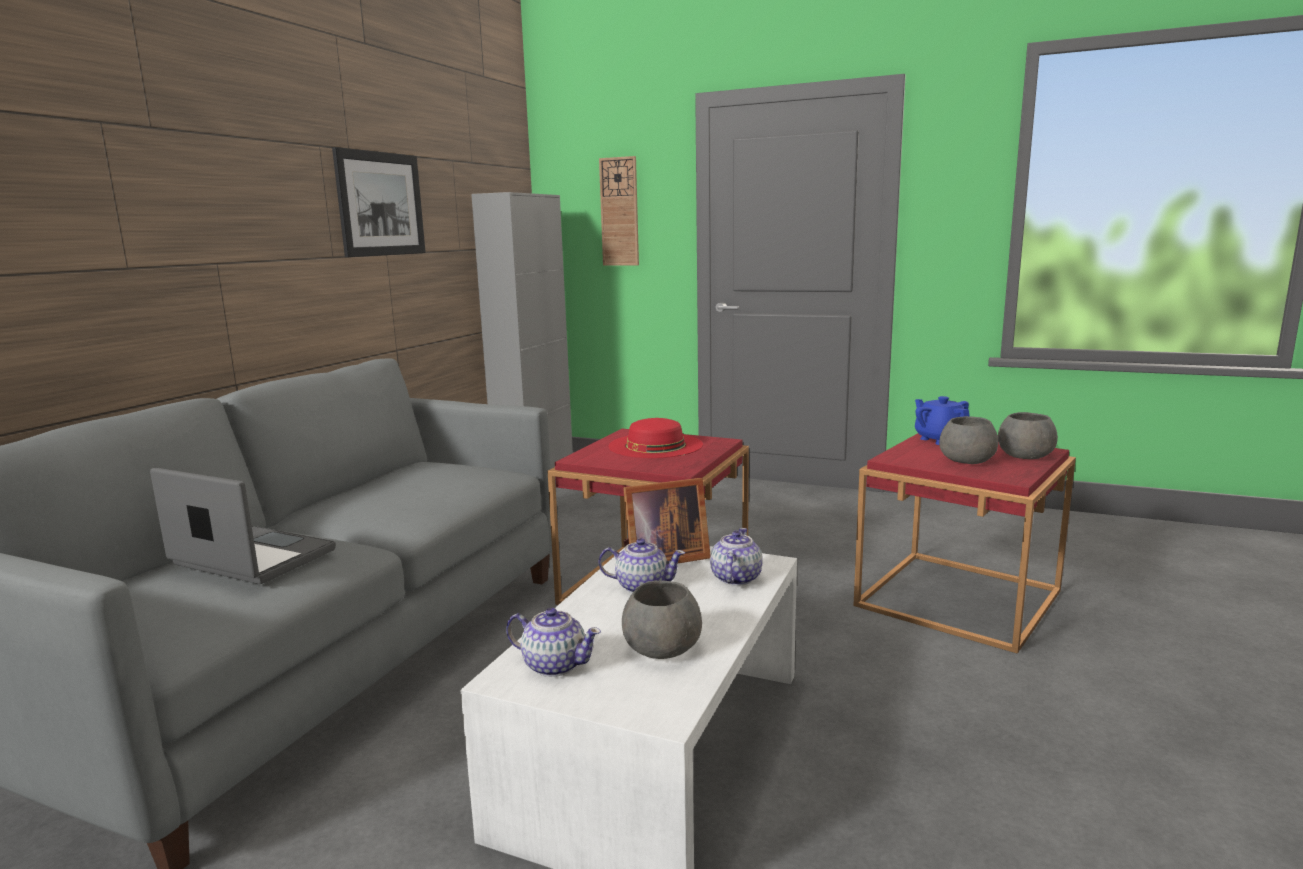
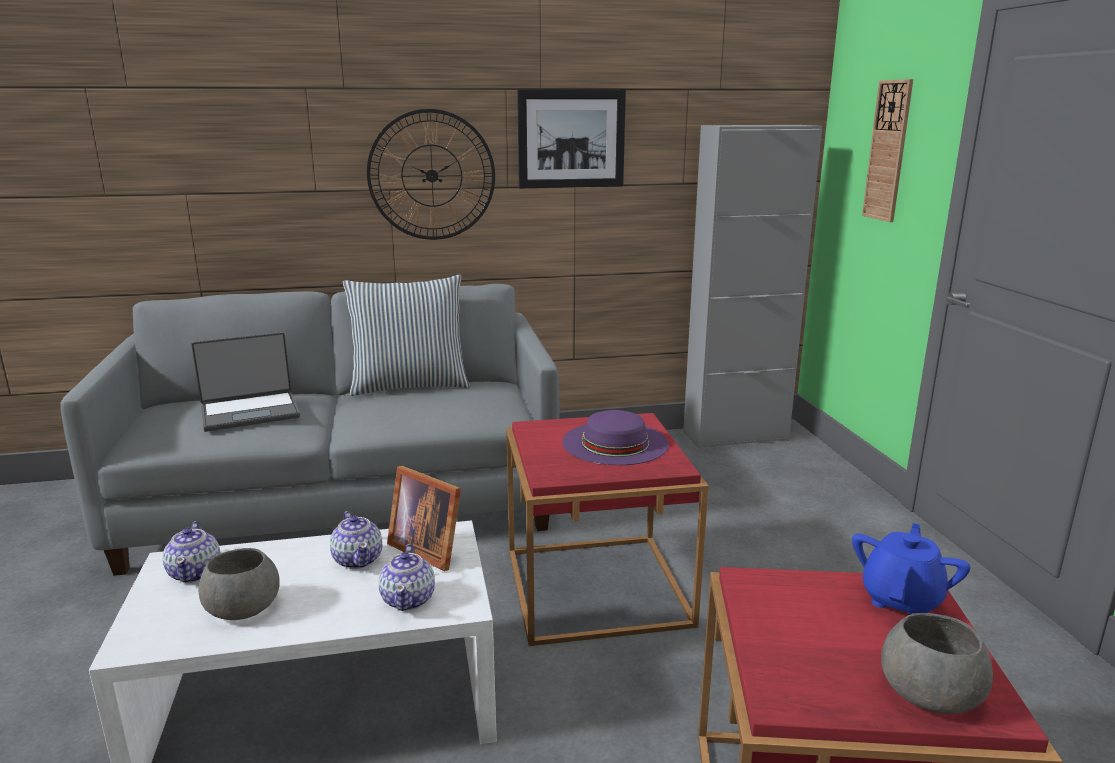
camera: 55 degrees right, 5 degrees up
(251, 559) = (250, 412): laptop -> laptop turned 75 degrees clockwise
(263, 244) = (432, 175): none -> wall clock
(353, 487) = (409, 385): none -> pillow
(655, 445) = (615, 443): red hat -> purple hat
(735, 578) = (409, 599): teapot -> teapot turned 105 degrees clockwise
(967, 460) = (823, 642): grey bowl -> none

